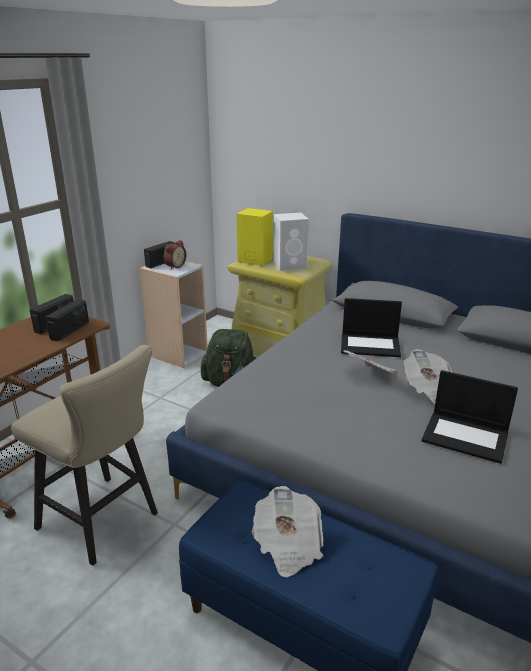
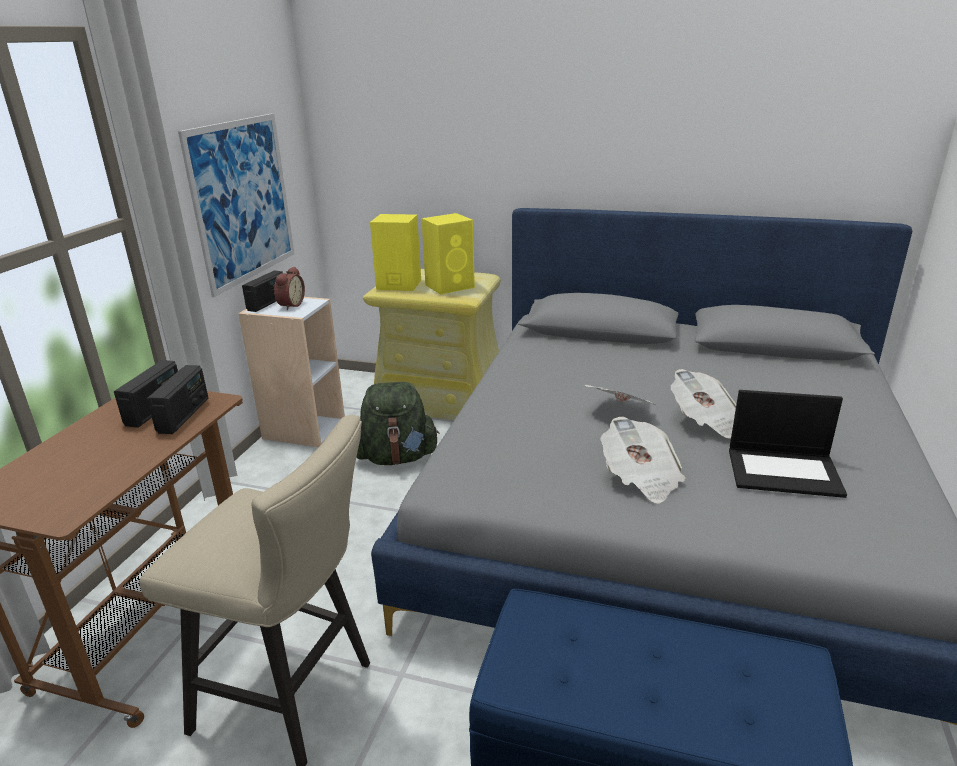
camera: 15 degrees left, 0 degrees up
(152, 191) = (243, 201): none -> picture
(288, 545) = (629, 670): newspaper -> newspaper (641, 478)
(290, 265) = (451, 286): white speaker -> yellow speaker
(370, 345) = (600, 375): laptop -> none

